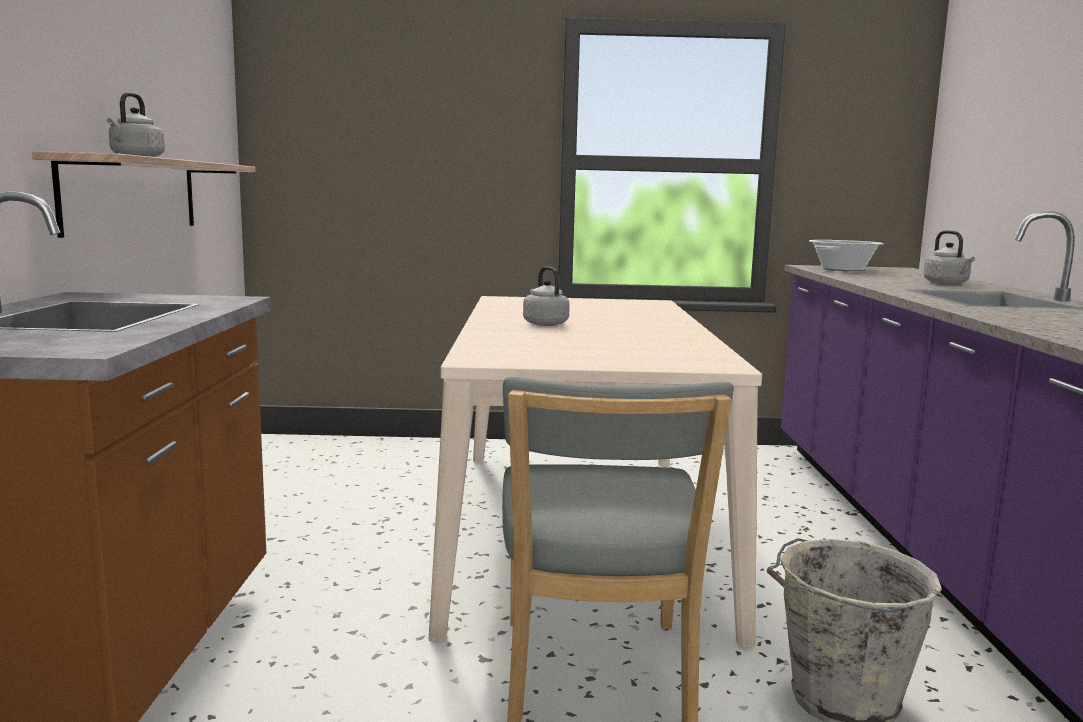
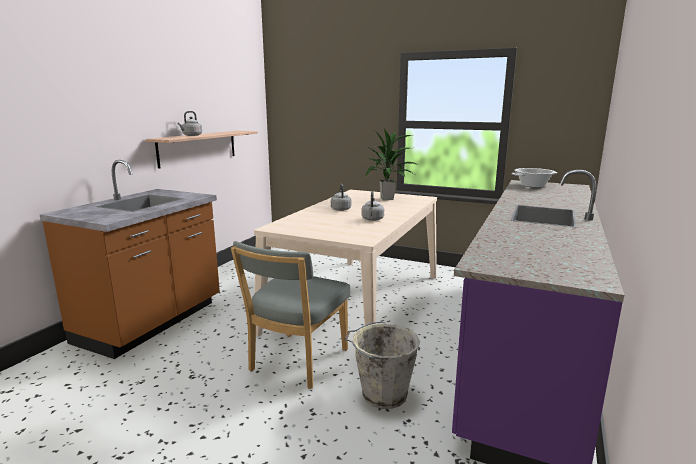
camera: 25 degrees right, 5 degrees up
(593, 306) = (388, 199): none -> potted plant
(947, 283) = (560, 201): grey kettle -> grey kettle (372, 219)

